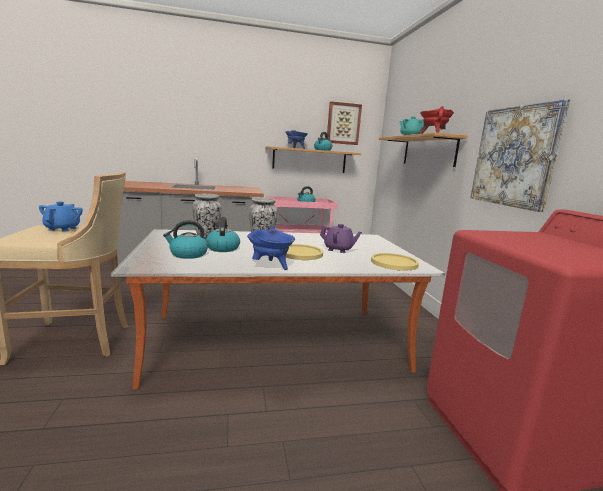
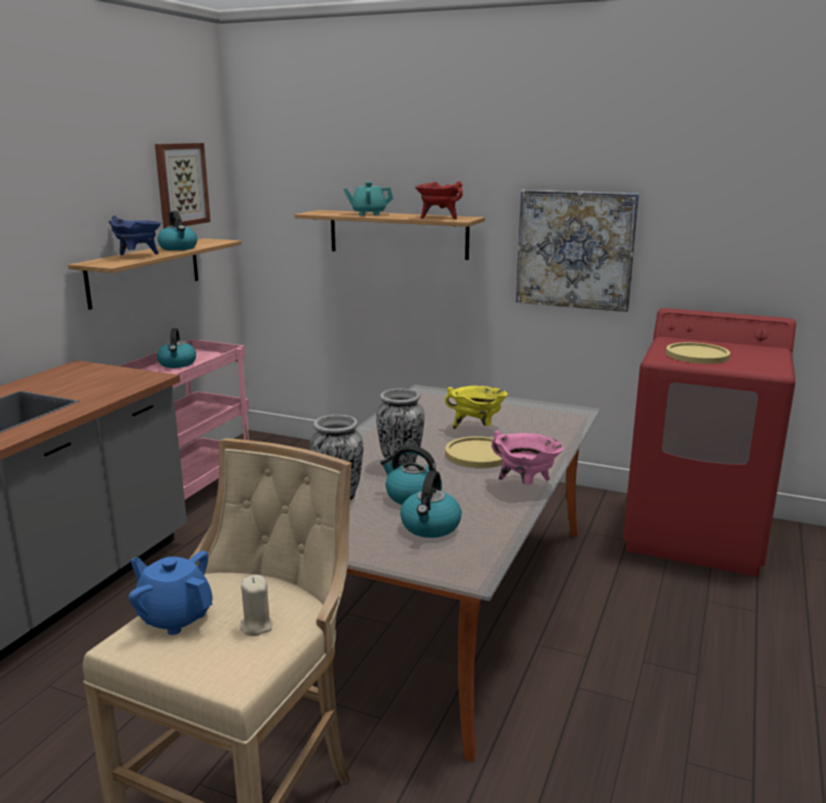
camera: 55 degrees left, 5 degrees up
(55, 237) = (256, 626): none -> beige candle
(270, 266) = (526, 485): blue cooking pot -> pink cooking pot
(338, 250) = (477, 428): purple teapot -> yellow cooking pot
(394, 263) = (553, 418): yellow plate -> yellow plate (697, 355)

